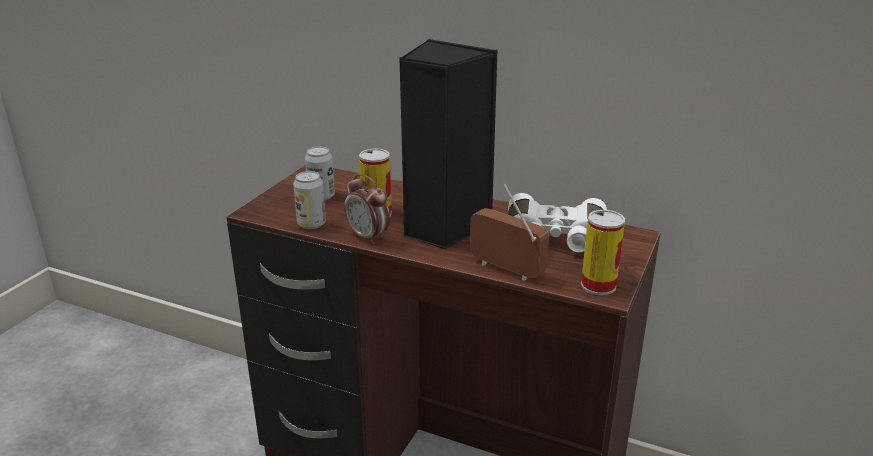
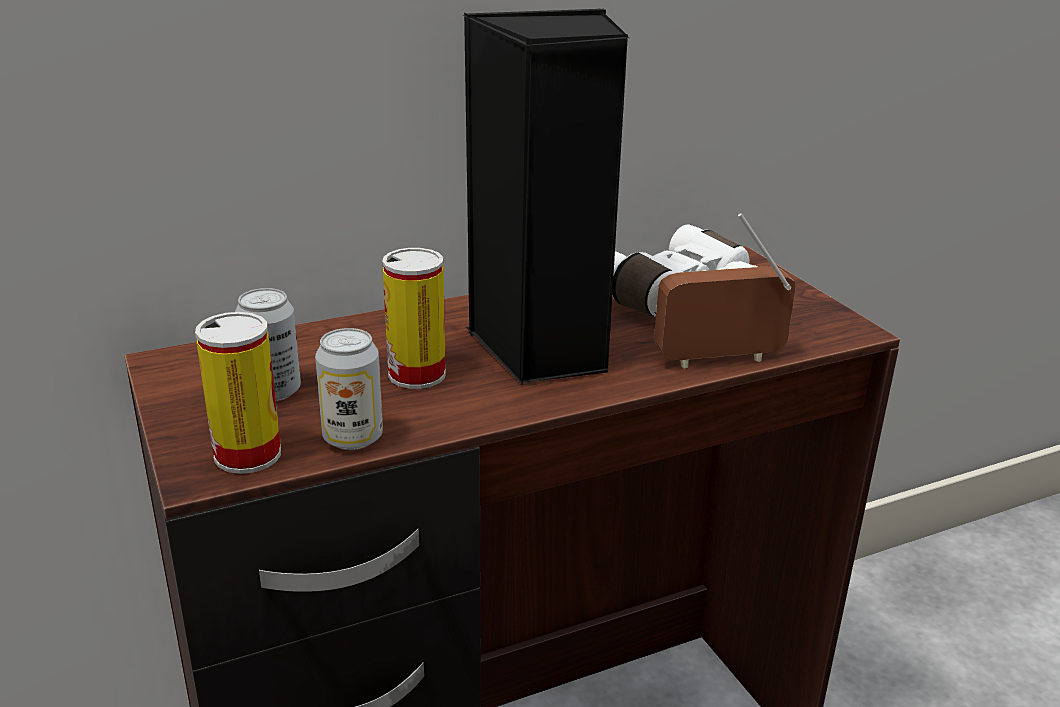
camera: 50 degrees left, 0 degrees up
(368, 237) = (478, 410): alarm clock -> none
(598, 285) = (827, 327): can -> can (248, 454)

